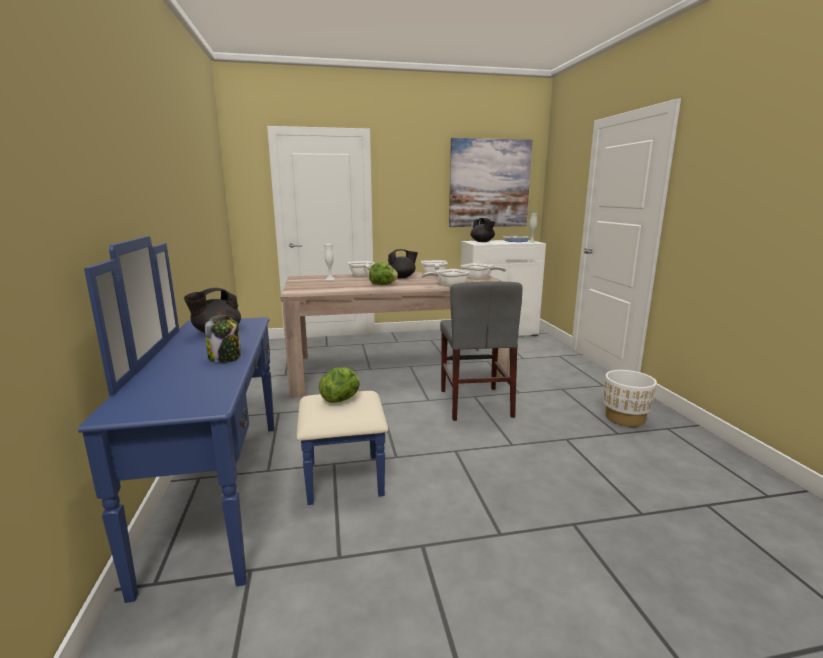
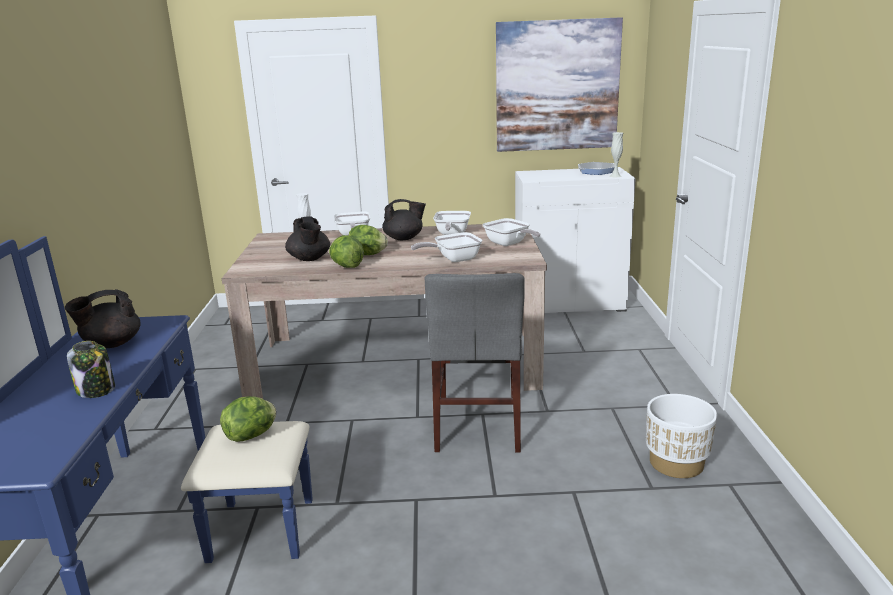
camera: 10 degrees right, 5 degrees up
(373, 290) = (346, 266): none -> lettuce
(482, 242) = (543, 174): black teapot -> black teapot (309, 259)

